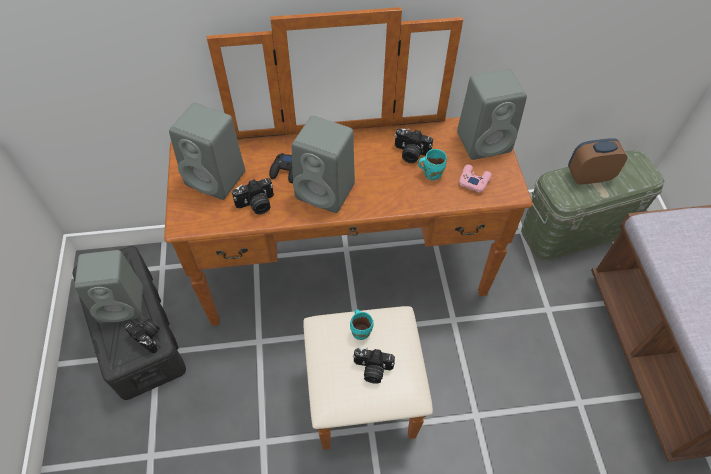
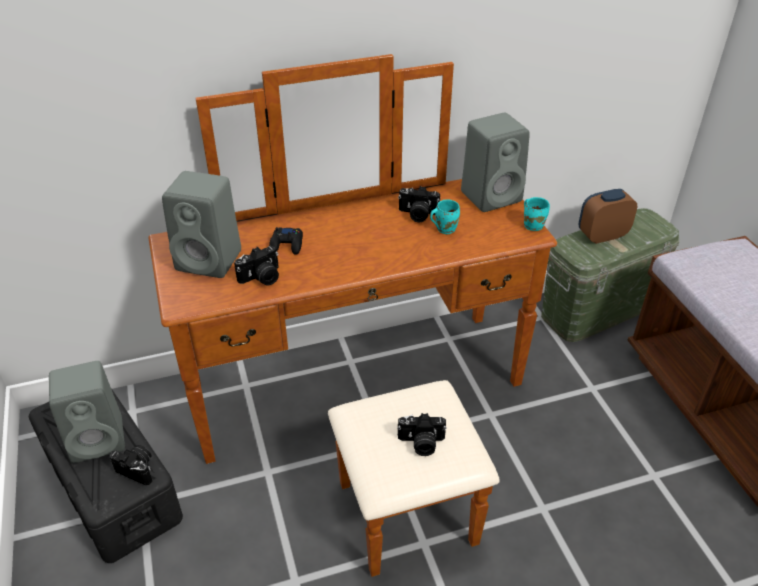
camera: 10 degrees left, 15 degrees down
(327, 191) = (337, 257): grey speaker -> none
(361, 330) = (399, 407): turquoise mug -> turquoise mug (533, 225)
(474, 180) = (491, 229): pink game controller -> none

